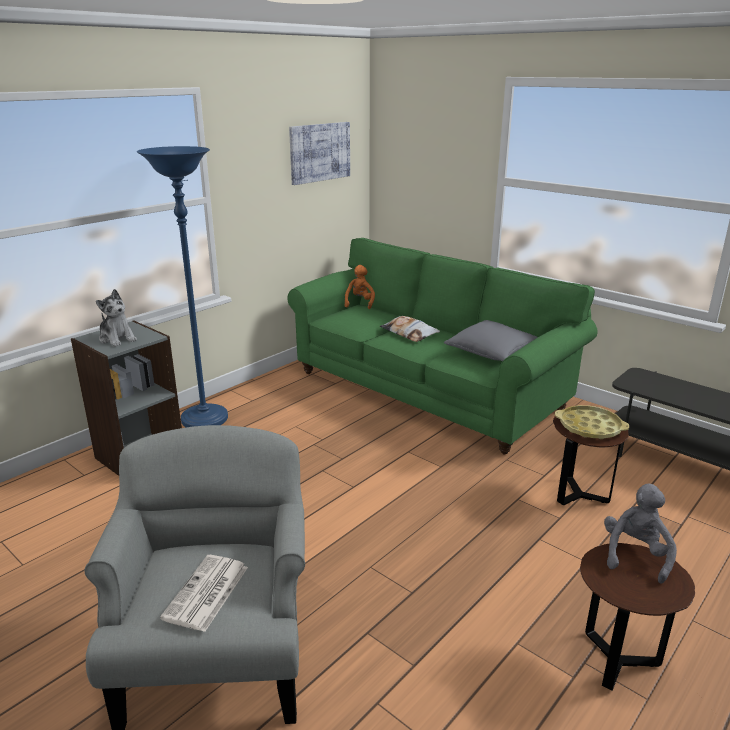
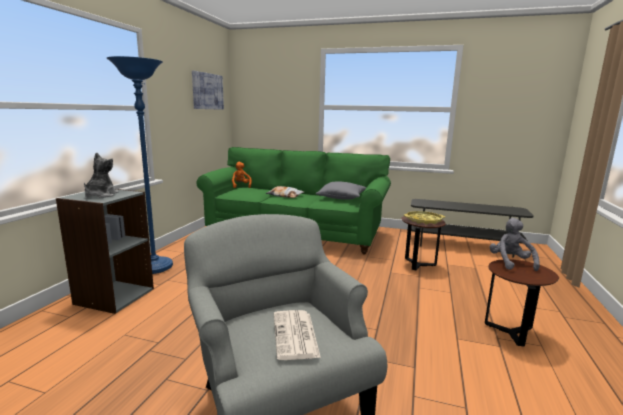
camera: 25 degrees left, 10 degrees down
(117, 339) = (101, 195): plush toy -> plush toy turned 105 degrees counterclockwise

